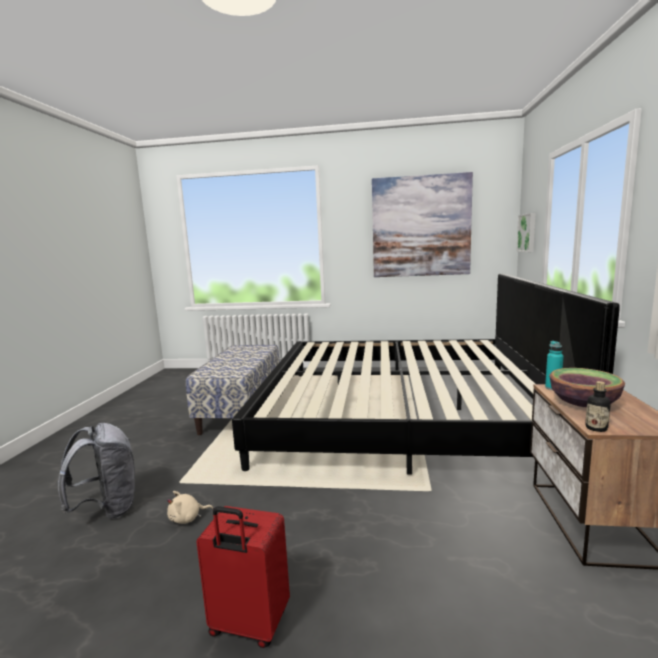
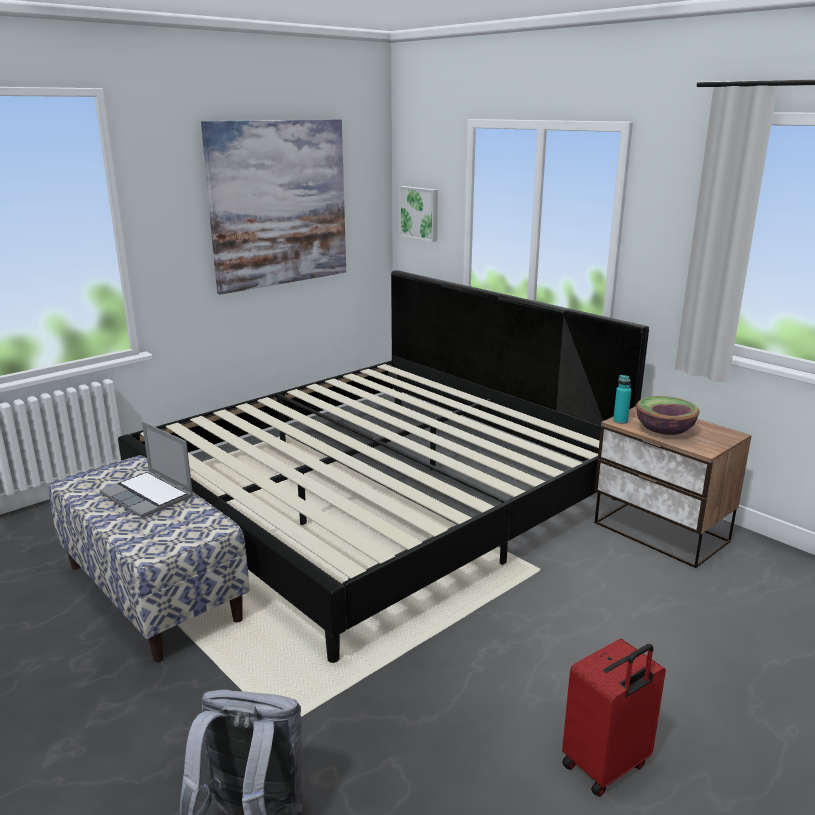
camera: 50 degrees left, 10 degrees up
(187, 518) = (381, 749): beige plush toy -> none
(245, 357) = (149, 496): none -> laptop
(596, 428) = (706, 451): bottle -> none

